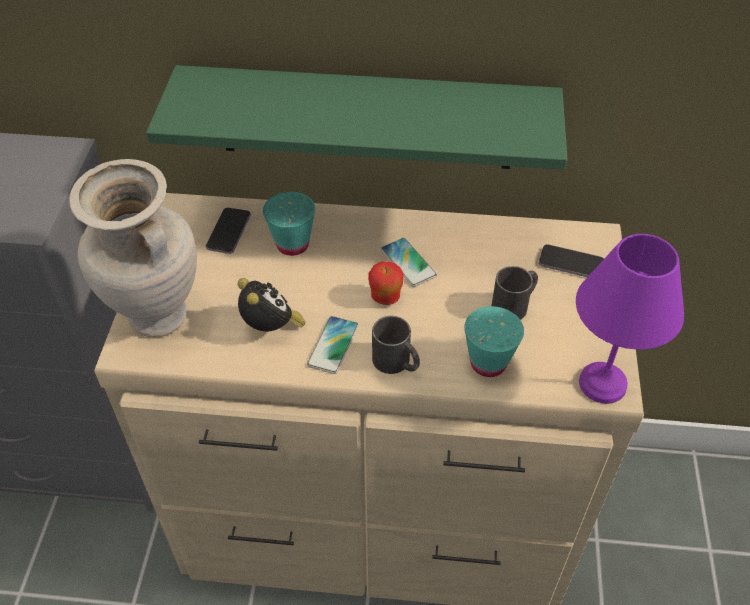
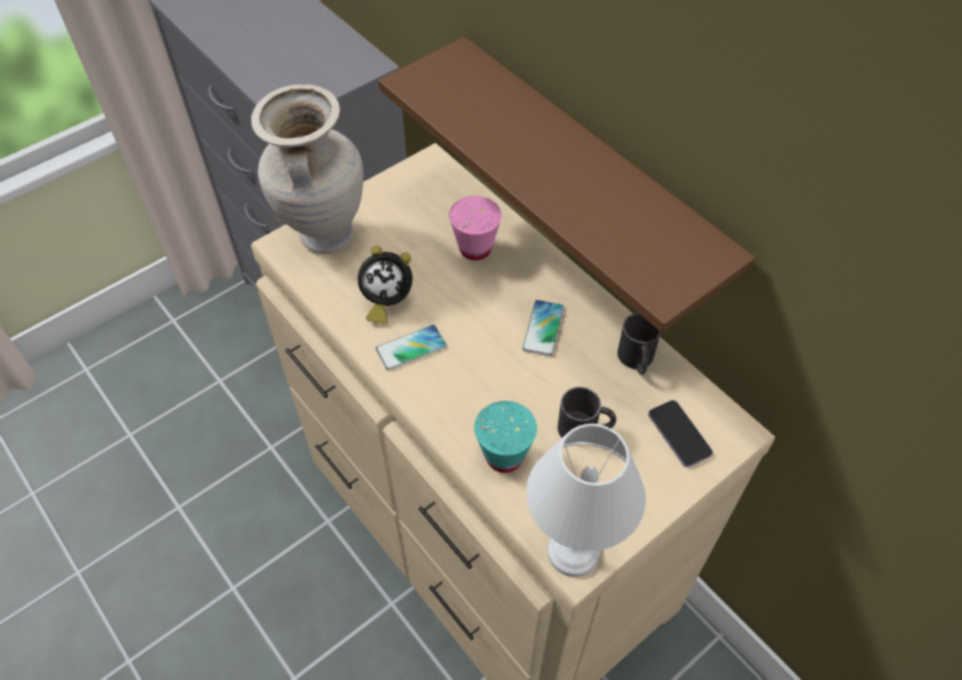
camera: 45 degrees right, 5 degrees up
(229, 232) = (443, 206): phone -> none
(271, 328) = (386, 301): alarm clock -> alarm clock turned 75 degrees clockwise
(292, 244) = (475, 248): turquoise cup -> pink cup
(366, 118) = (589, 176): green shelf -> brown shelf
(385, 298) = (491, 342): apple -> none
(397, 363) = (438, 398): black mug -> black mug (636, 360)
(600, 384) = (570, 550): purple table lamp -> white table lamp

